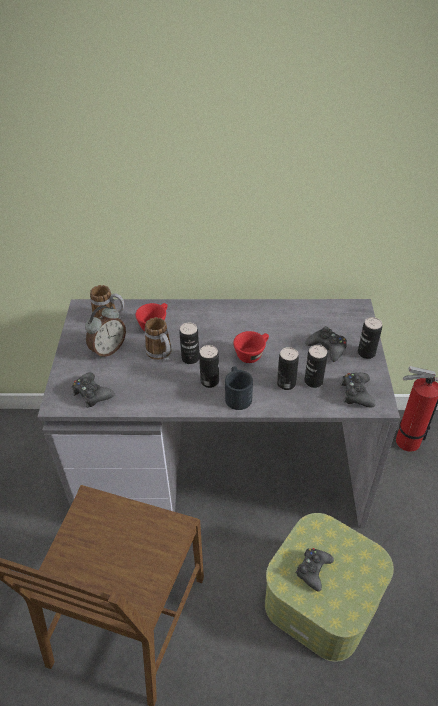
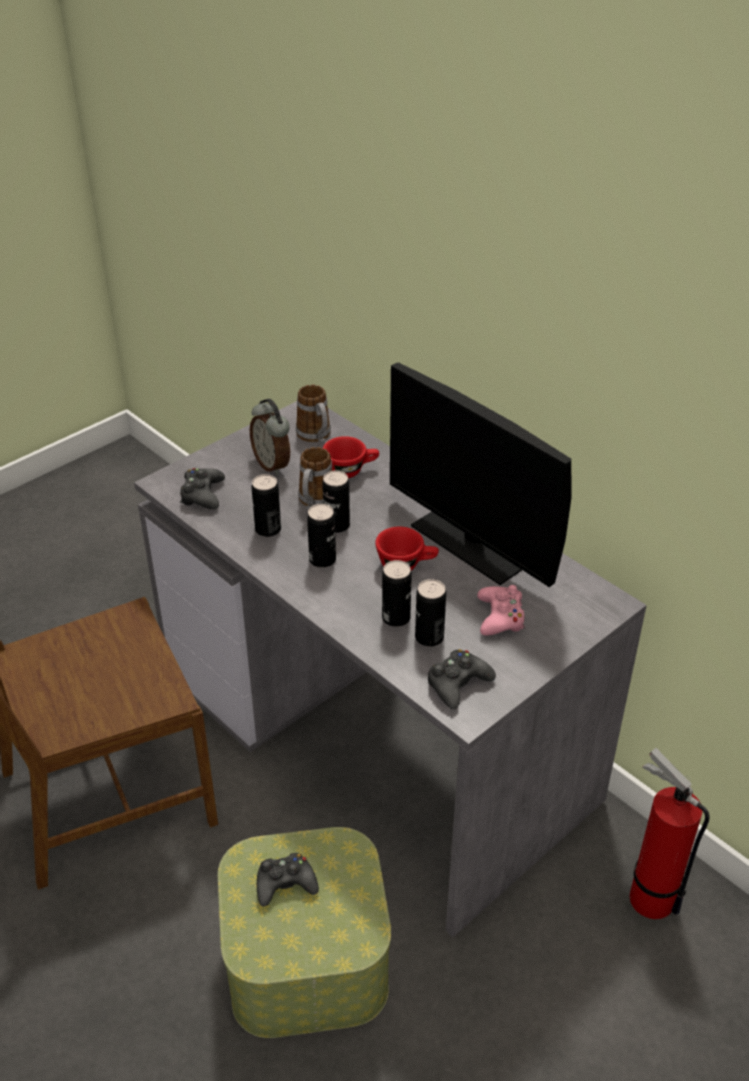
camera: 45 degrees right, 5 degrees down
(108, 349) = (273, 464): alarm clock -> alarm clock turned 60 degrees clockwise
(237, 394) = (330, 591): black mug -> none
(265, 321) = (473, 542): none -> monitor
(327, 348) = (500, 617): black game controller -> pink game controller
(366, 353) = (539, 655): can -> can (268, 529)

